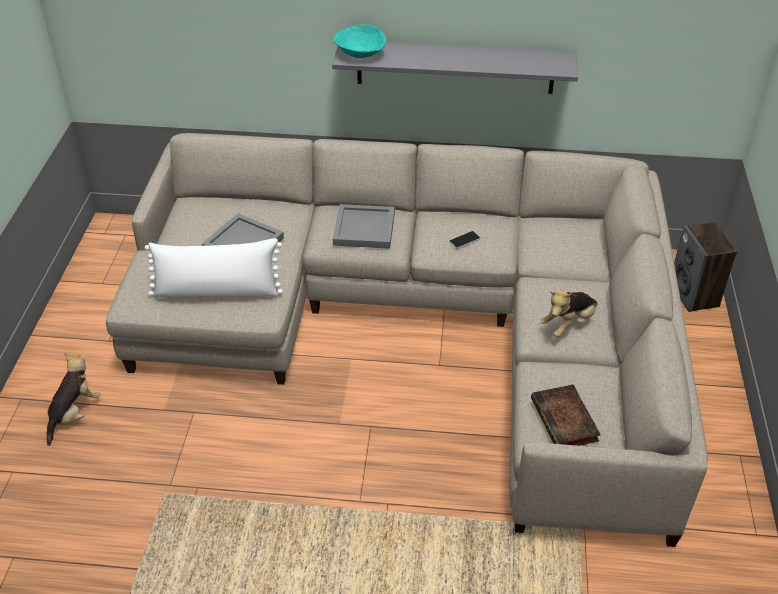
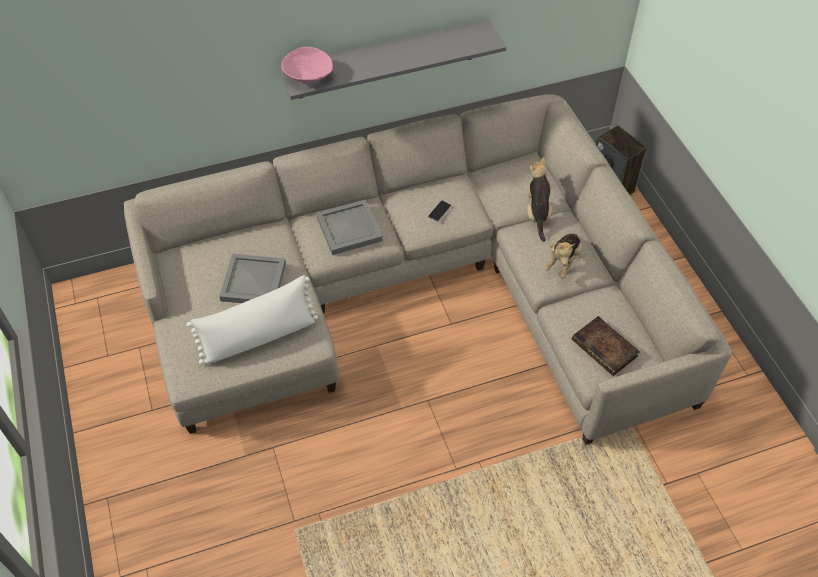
camera: 25 degrees left, 10 degrees up
(74, 414) = (167, 492): plush toy -> plush toy (538, 214)
(360, 54) = (308, 77): turquoise bowl -> pink bowl

